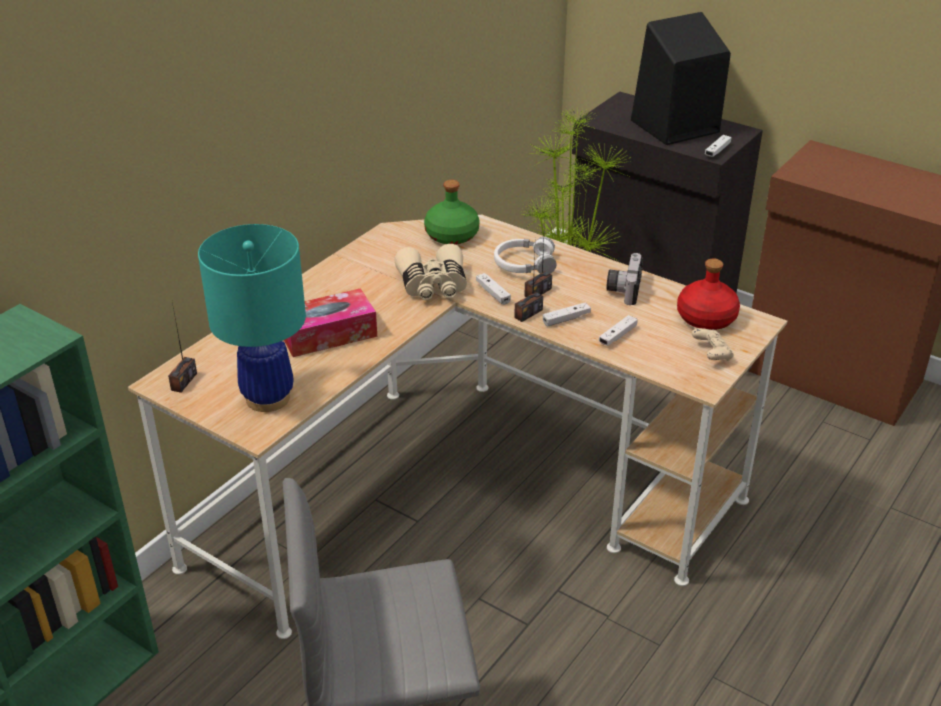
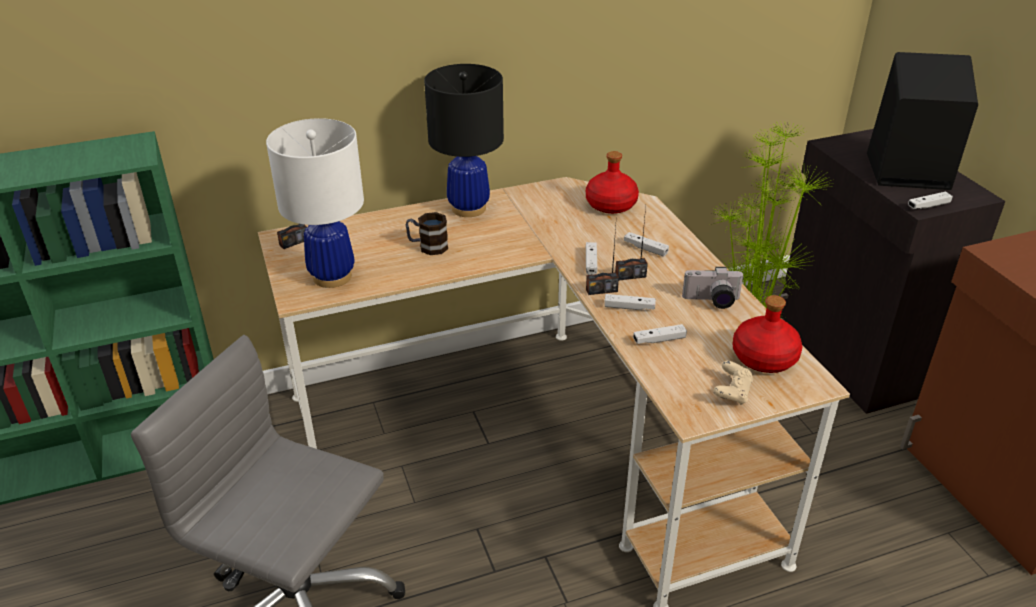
camera: 35 degrees right, 0 degrees up
(267, 398) = (332, 277): turquoise table lamp -> white table lamp
(324, 284) = (468, 208): none -> black table lamp
(328, 334) = (427, 246): tissue box -> mug
(433, 285) = (549, 239): beige binoculars -> none
(451, 235) = (610, 204): green bottle -> red bottle
(524, 264) = (645, 249): white headphones -> white game controller
(623, 289) = (712, 301): camera -> camera turned 135 degrees counterclockwise

